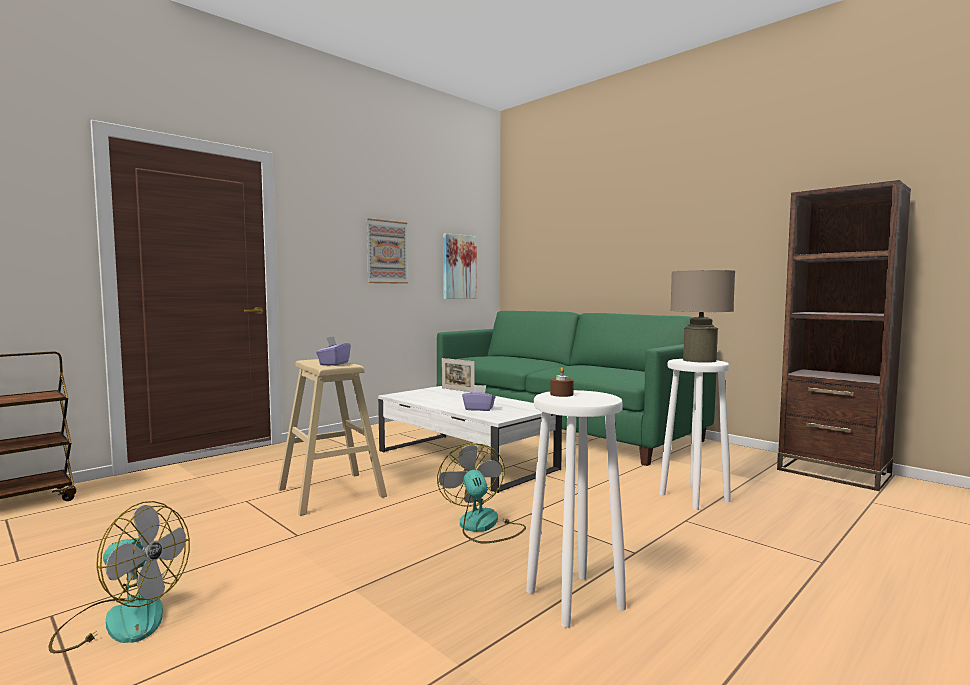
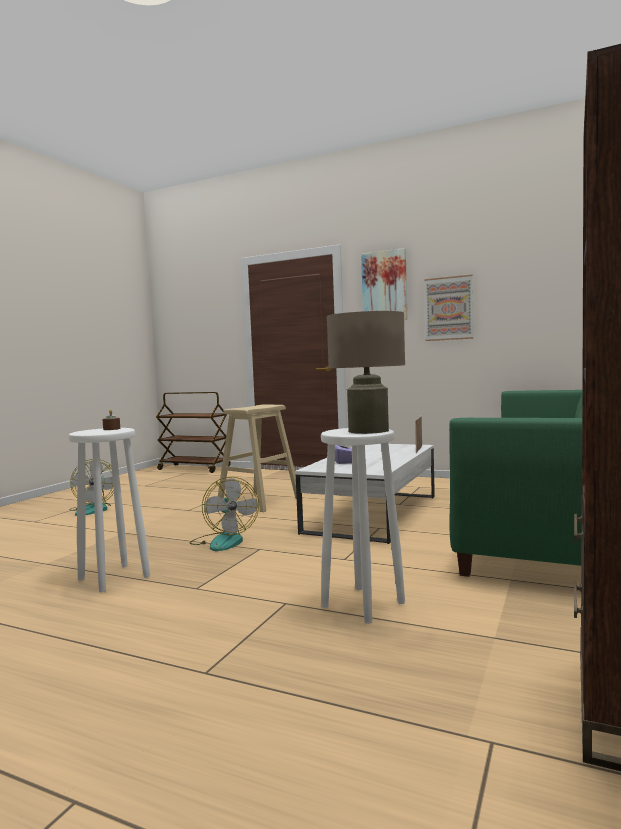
camera: 70 degrees right, 0 degrees up
(333, 364) = (249, 407): purple tissue box -> none
(459, 267) = (555, 313): picture -> picture (384, 286)
(483, 526) = (223, 541): fan -> fan turned 105 degrees clockwise

